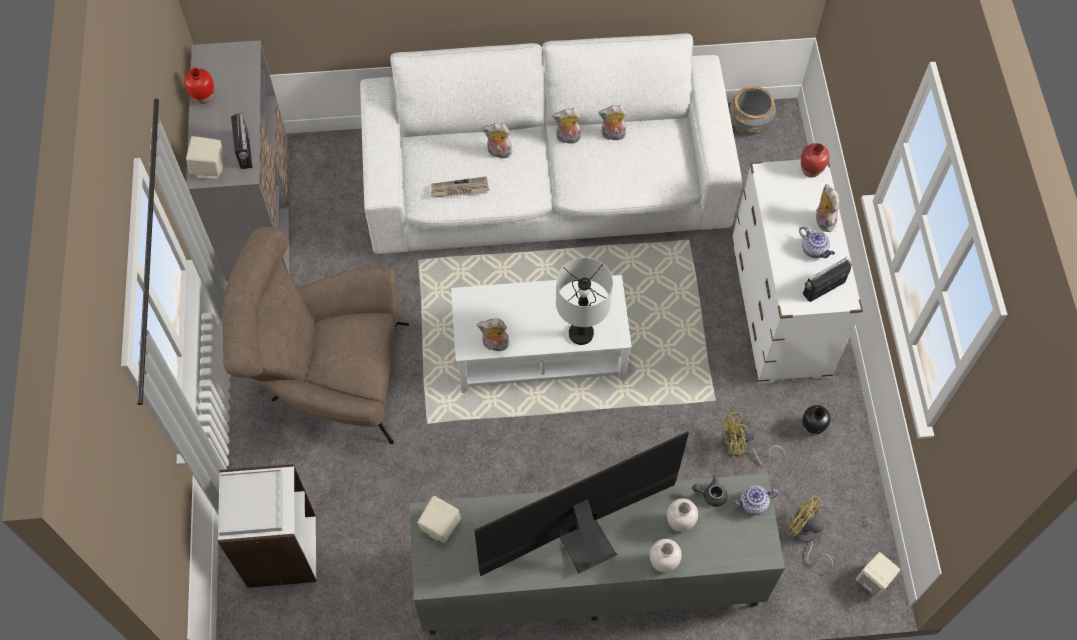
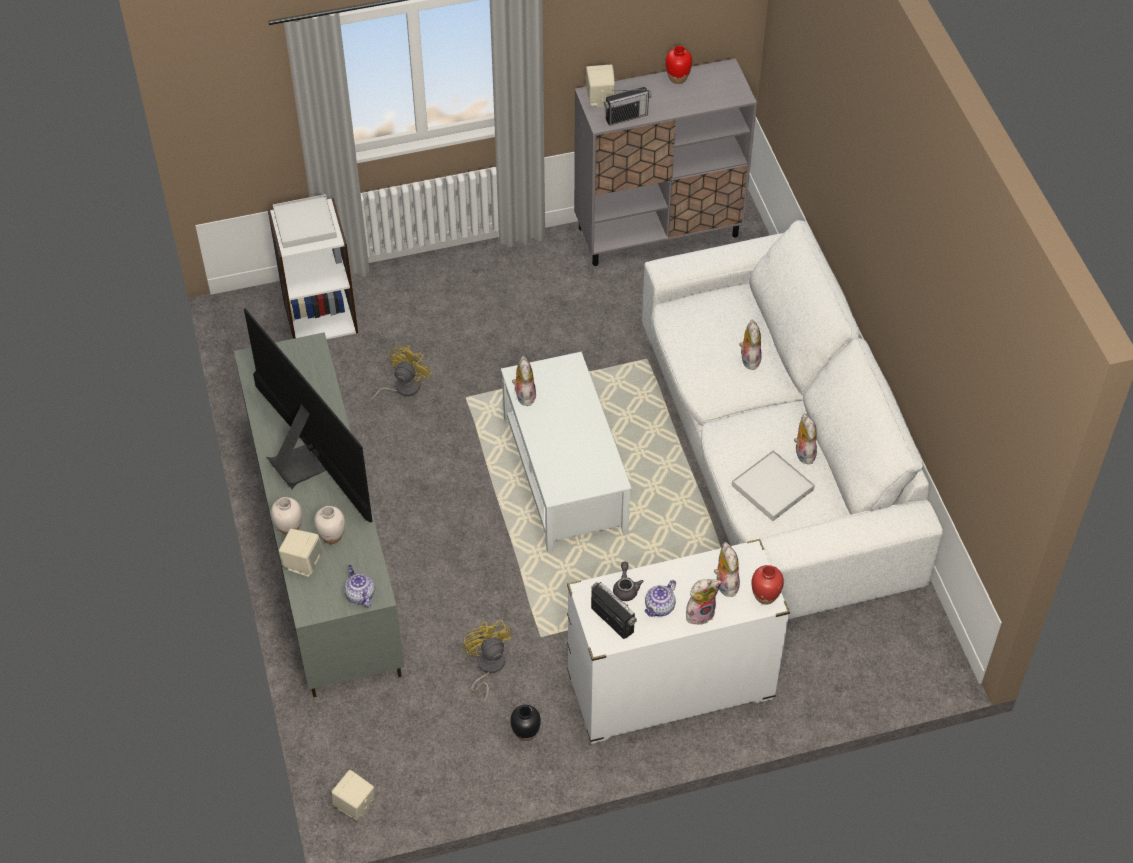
camera: 80 degrees right, 10 degrees down
(329, 379) = (497, 315): brown armchair -> none
(440, 527) = (304, 357): beige speaker -> beige speaker (303, 563)
(459, 189) = (693, 334): newspaper -> none
(567, 139) = (786, 414): plush toy -> plush toy (725, 584)
(580, 334) = (552, 462): grey table lamp -> none
(647, 165) = (772, 488): none -> white tray
(710, 495) = (365, 558): grey teapot -> grey teapot (626, 588)
(749, 124) = (919, 634): grey planter -> none
(805, 536) = (395, 736): yellow fan -> yellow fan (401, 388)

